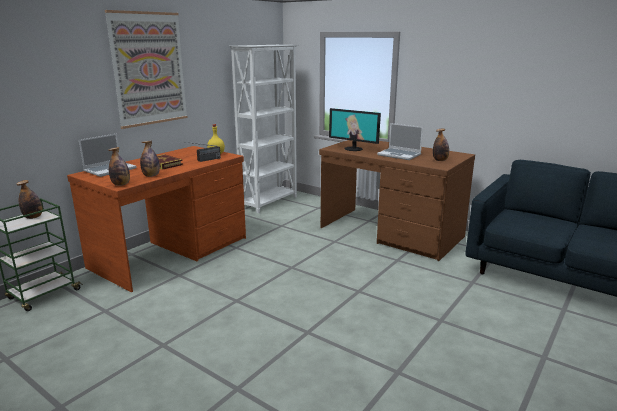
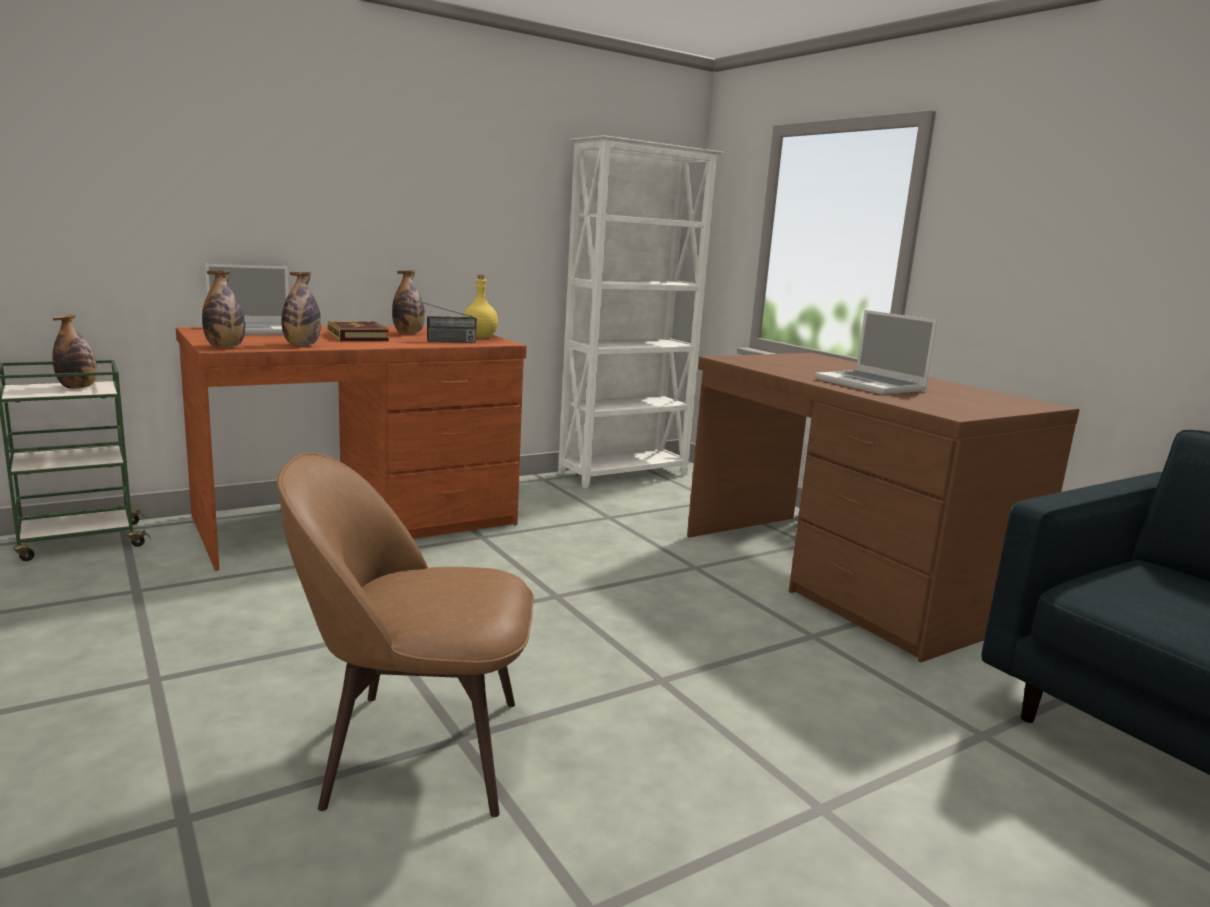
camera: 20 degrees right, 5 degrees down
(149, 69) = (382, 157): picture -> none
(295, 340) = (415, 750): none -> brown chair
(353, 149) = (775, 365): monitor -> none
(440, 160) = (964, 405): bottle -> bottle (408, 333)

